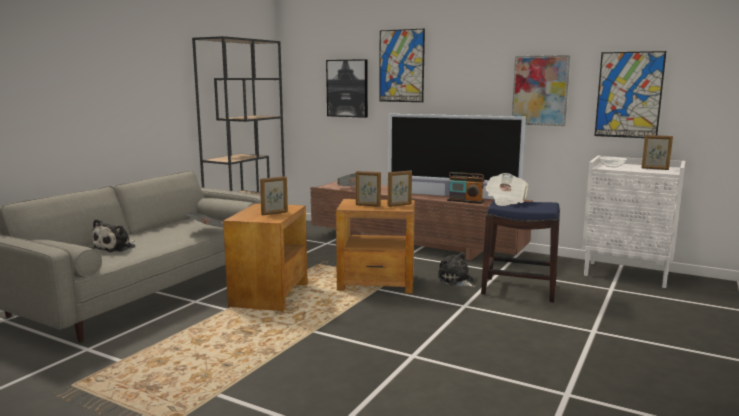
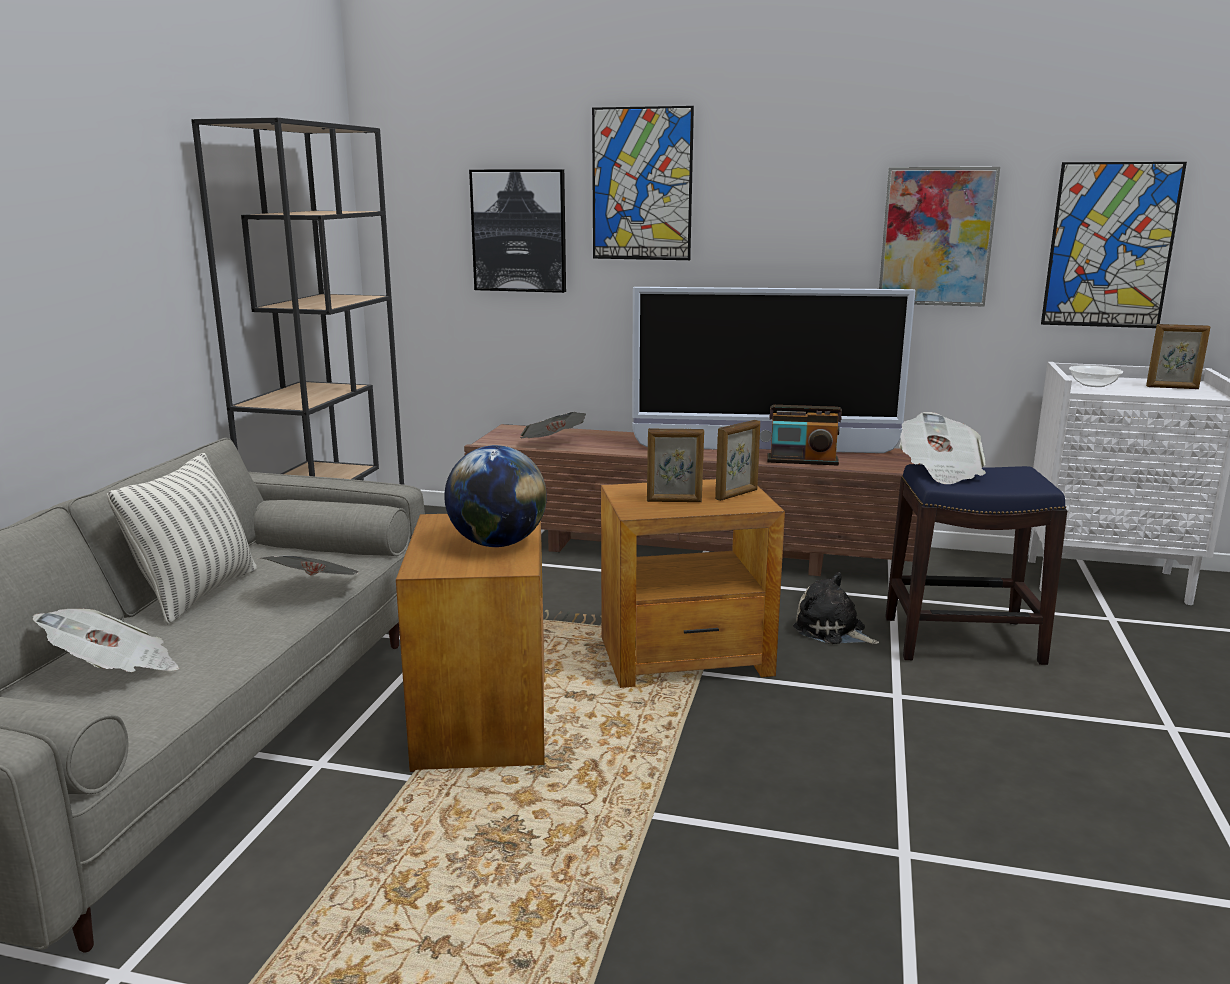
camera: 15 degrees left, 5 degrees up
(116, 247) = (116, 671): plush toy -> newspaper
(162, 229) = (198, 594): none -> pillow
(274, 213) = (497, 544): picture frame -> globe

